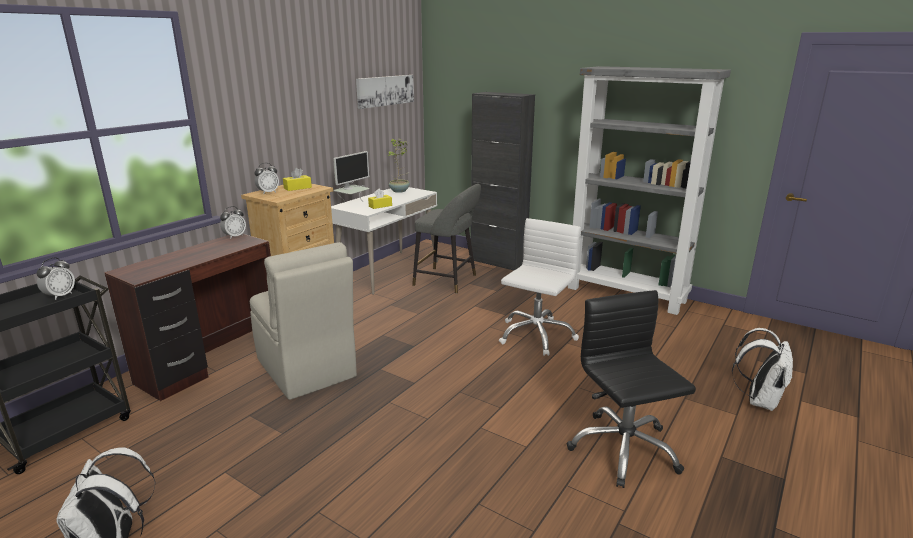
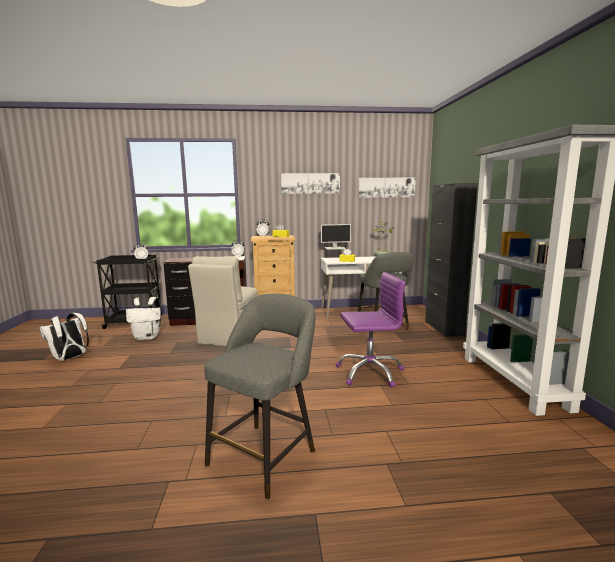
camera: 50 degrees right, 10 degrees down
(300, 91) = (310, 183): none -> picture
(536, 335) = (369, 372): white office chair -> purple office chair
(623, 449) = (265, 454): black office chair -> grey stool
(759, 400) = (460, 516): white backpack -> white backpack (147, 337)

